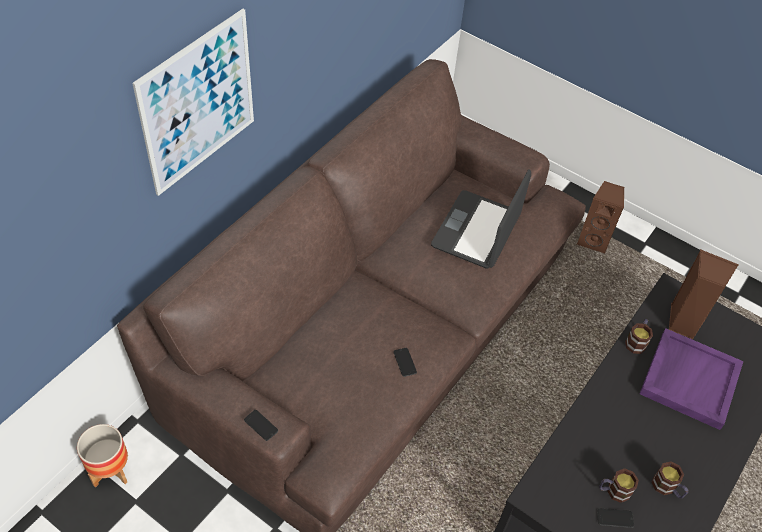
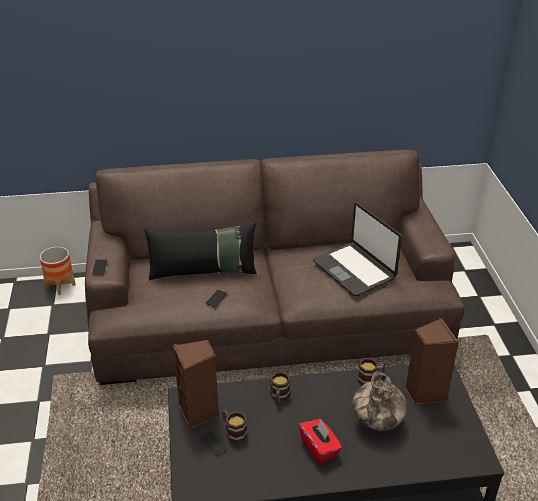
camera: 50 degrees right, 15 degrees down
(198, 103) = (181, 66): picture -> none
(347, 339) = (203, 271): none -> black pillow
(477, 231) = (355, 269): laptop -> laptop turned 105 degrees counterclockwise
(593, 241) = (486, 362): brown speaker -> brown speaker (199, 413)
(667, 488) = (269, 457): mug -> mug (279, 397)
(686, 443) = (319, 448): none -> red tissue box
(689, 379) = (377, 421): purple tray -> vase

